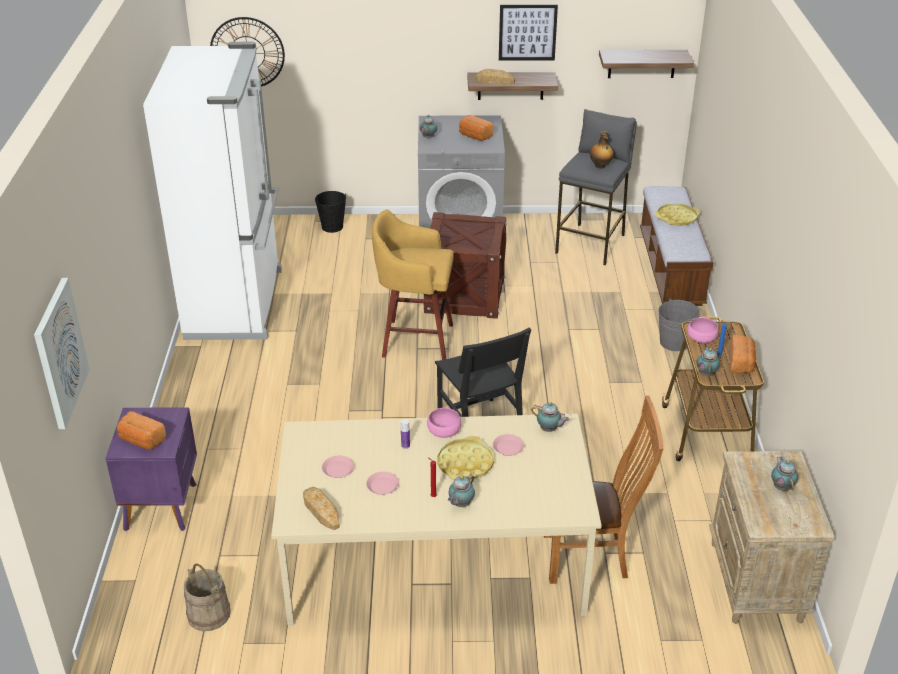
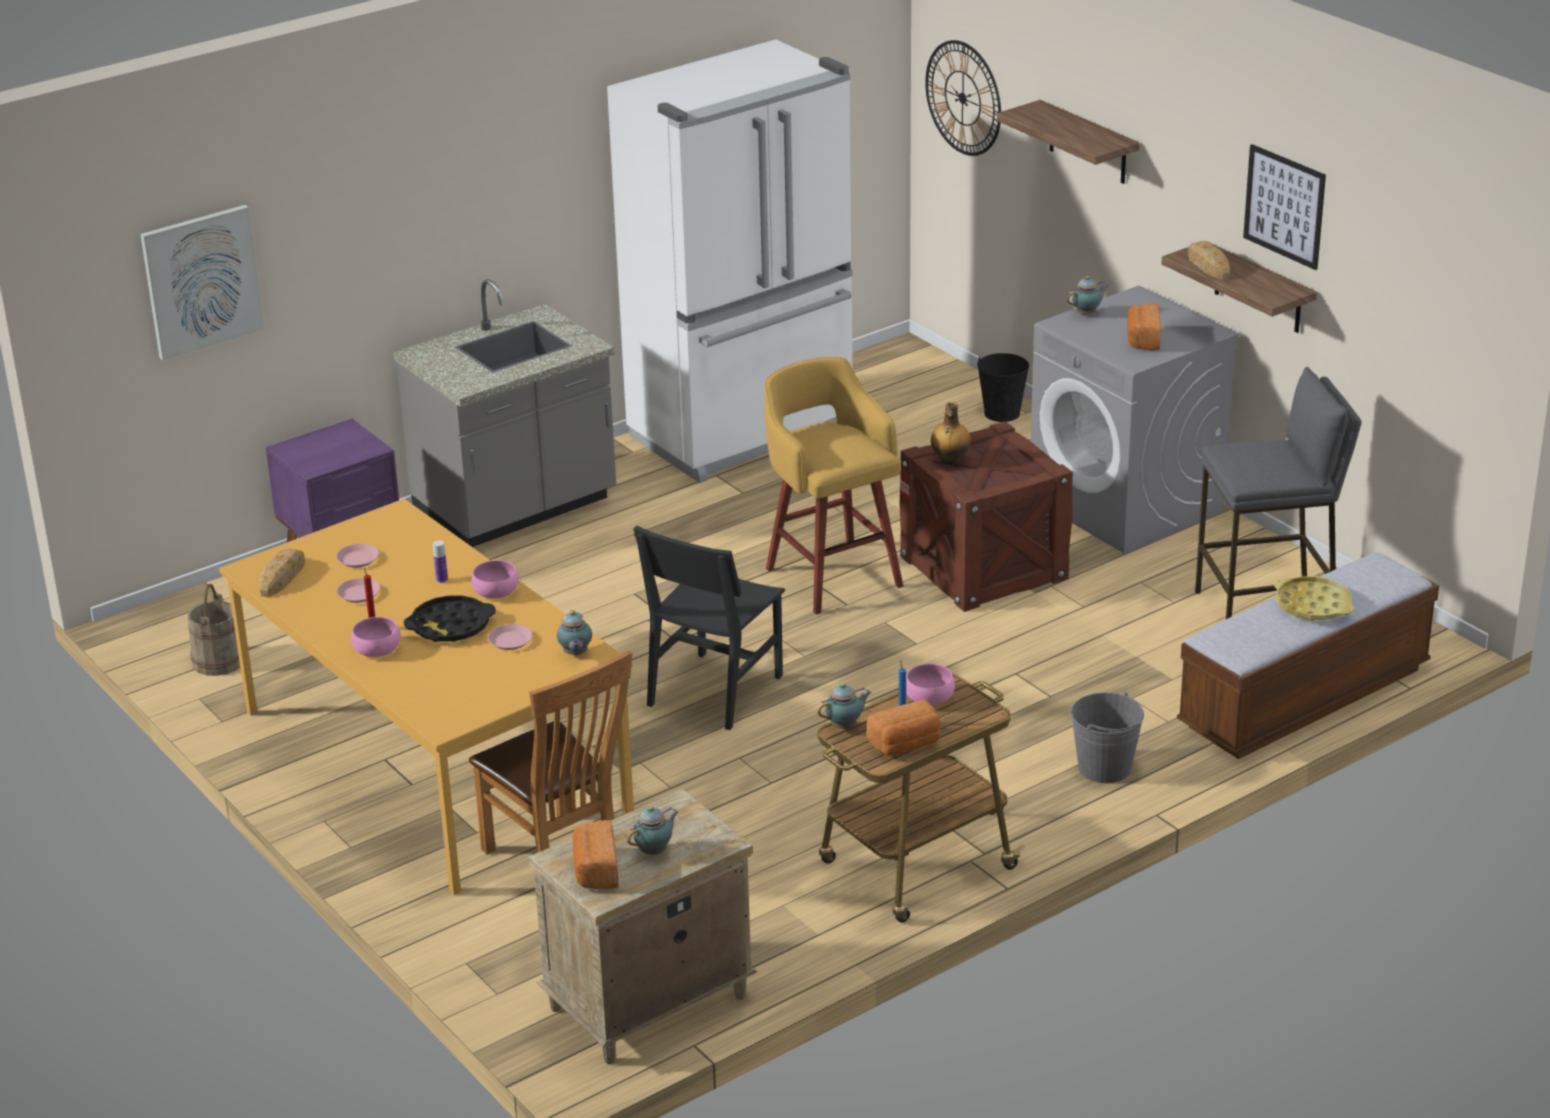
camera: 55 degrees right, 5 degrees down
(141, 440) = (311, 451): bread -> bread (595, 871)
(201, 413) = (516, 509): none -> grey counter
(436, 561) = (437, 759): beige dining table -> orange dining table
(460, 504) = (377, 649): teapot -> pink bowl
(465, 464) = (451, 626): yellow tray -> black tray
(600, 166) = (1263, 466): bottle -> bottle (950, 461)
(641, 63) = (1438, 331): shelf -> shelf (1088, 143)

